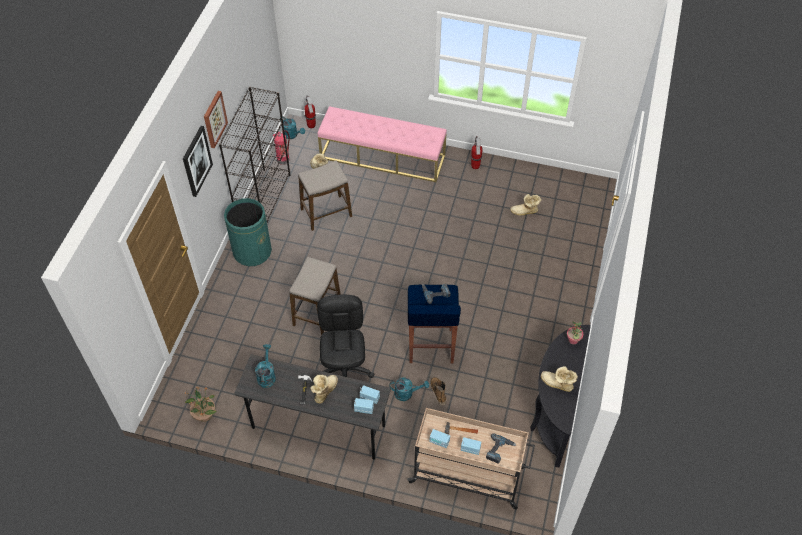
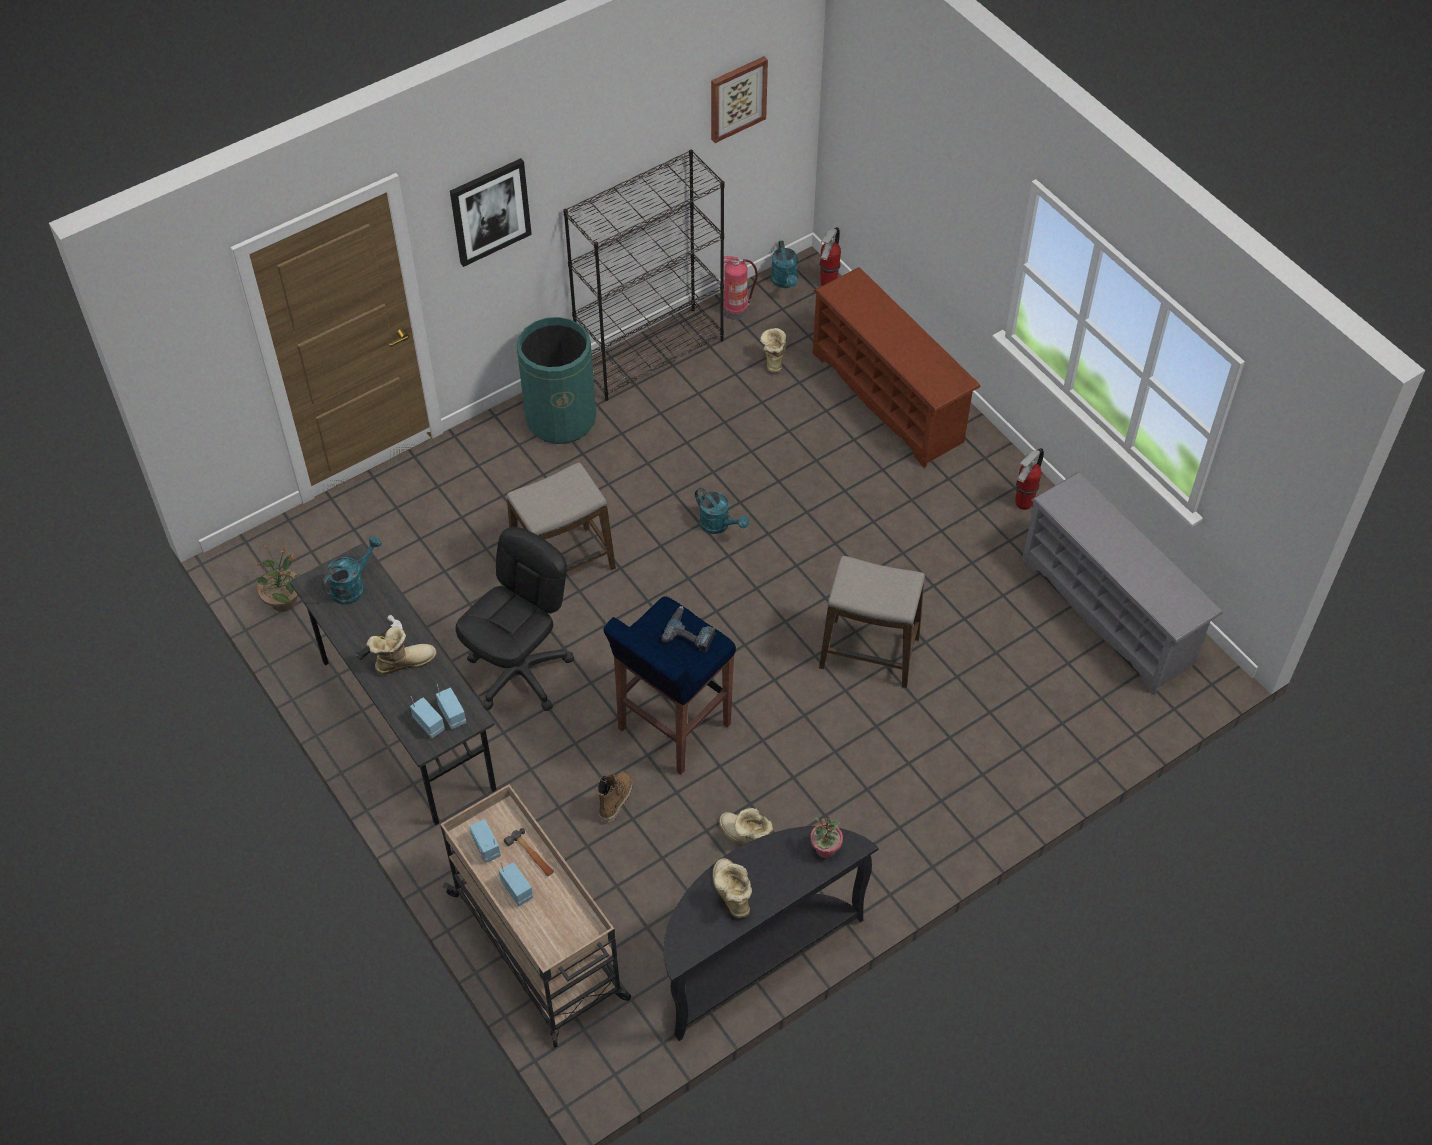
camera: 40 degrees right, 0 degrees up
(214, 119) = (566, 163): picture -> picture (737, 98)
(326, 213) = (719, 429): stool -> stool (869, 653)
(383, 157) = (889, 397): pink bench -> brown shoe rack
(407, 393) = (571, 768): turquoise watering can -> turquoise watering can (719, 525)
(499, 450) = (554, 924): power drill -> none
(525, 212) = (1031, 627): boot -> boot (745, 838)
(546, 187) = (1109, 611): none -> grey shoe rack

